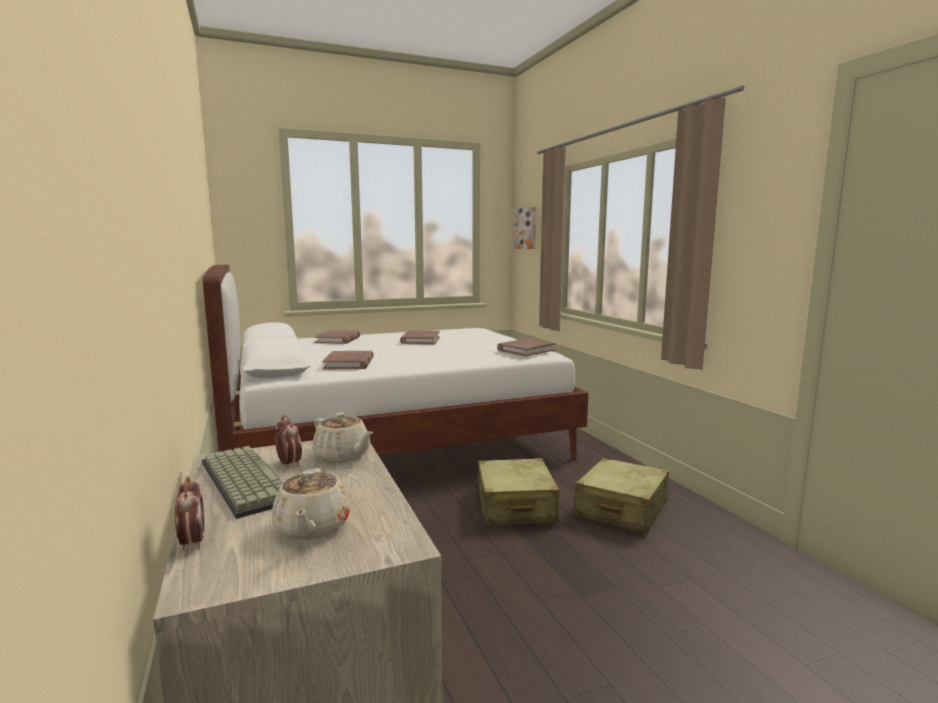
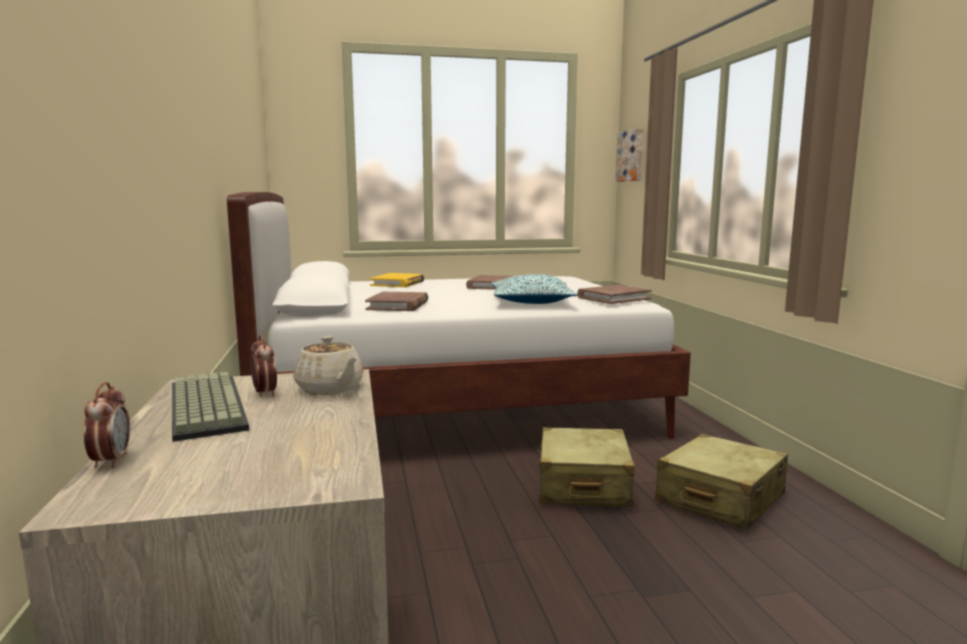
camera: 10 degrees right, 0 degrees up
(312, 528) = (249, 457): beige teapot -> none
(338, 340) = (398, 283): brown book -> yellow book
(460, 356) = (531, 302): none -> pillow

